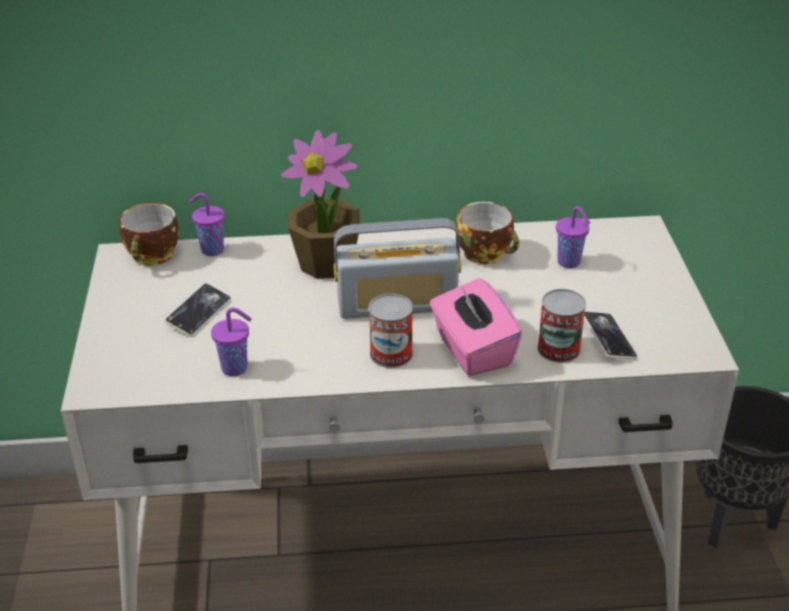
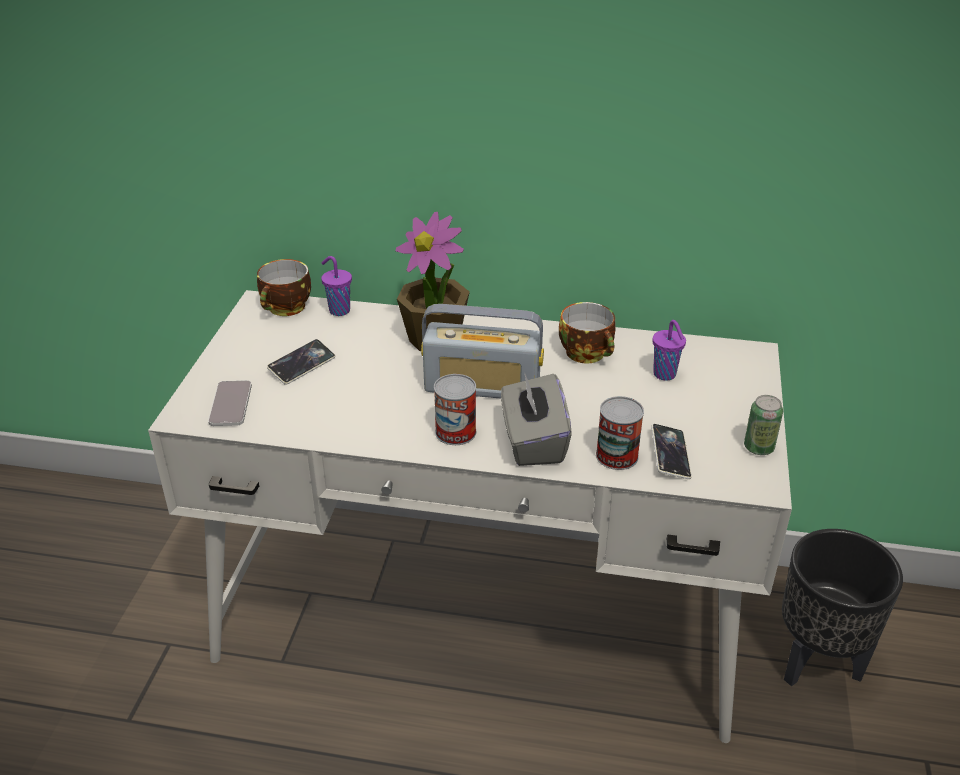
camera: 15 degrees right, 0 degrees up
(140, 367) = (230, 404): none -> phone
(236, 368) = (311, 420): purple cup -> none
(472, 350) = (533, 442): pink tissue box -> grey tissue box
(685, 318) = (758, 447): none -> can

